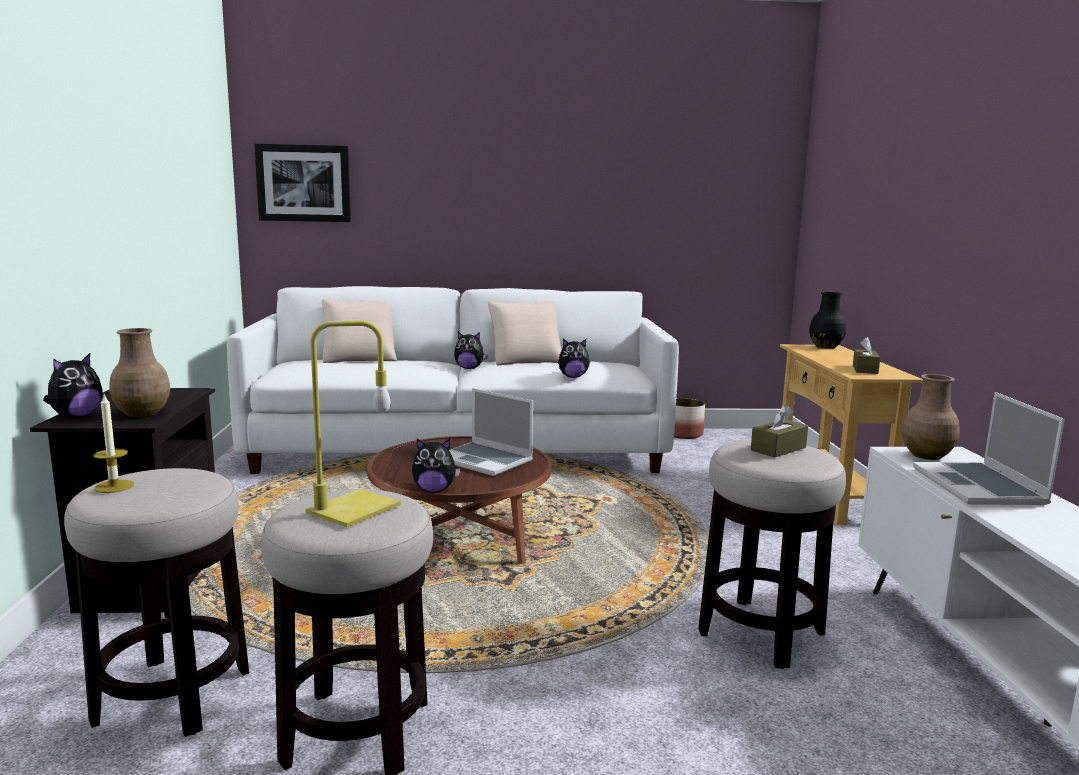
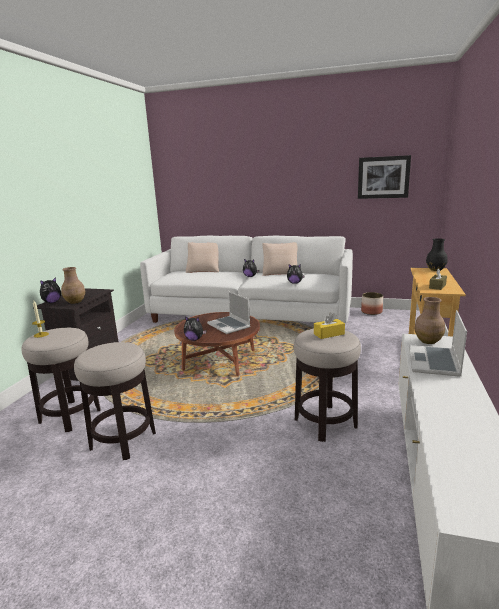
camera: 20 degrees right, 5 degrees up
(303, 183) = (183, 186): picture -> picture (383, 177)
(353, 509) = (110, 352): yellow table lamp -> none
(778, 449) = (329, 334): brown tissue box -> yellow tissue box

